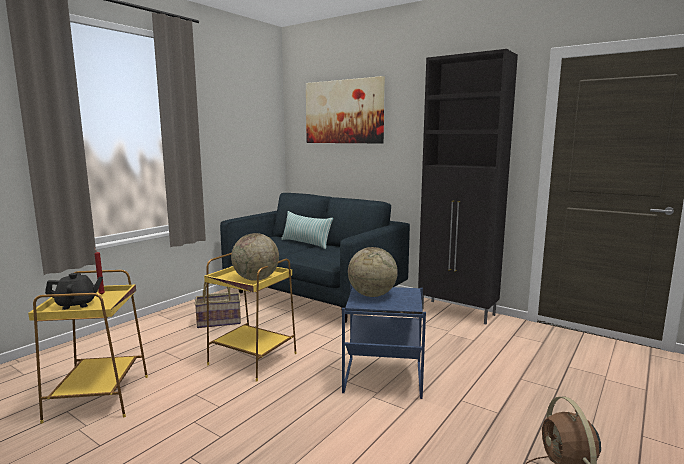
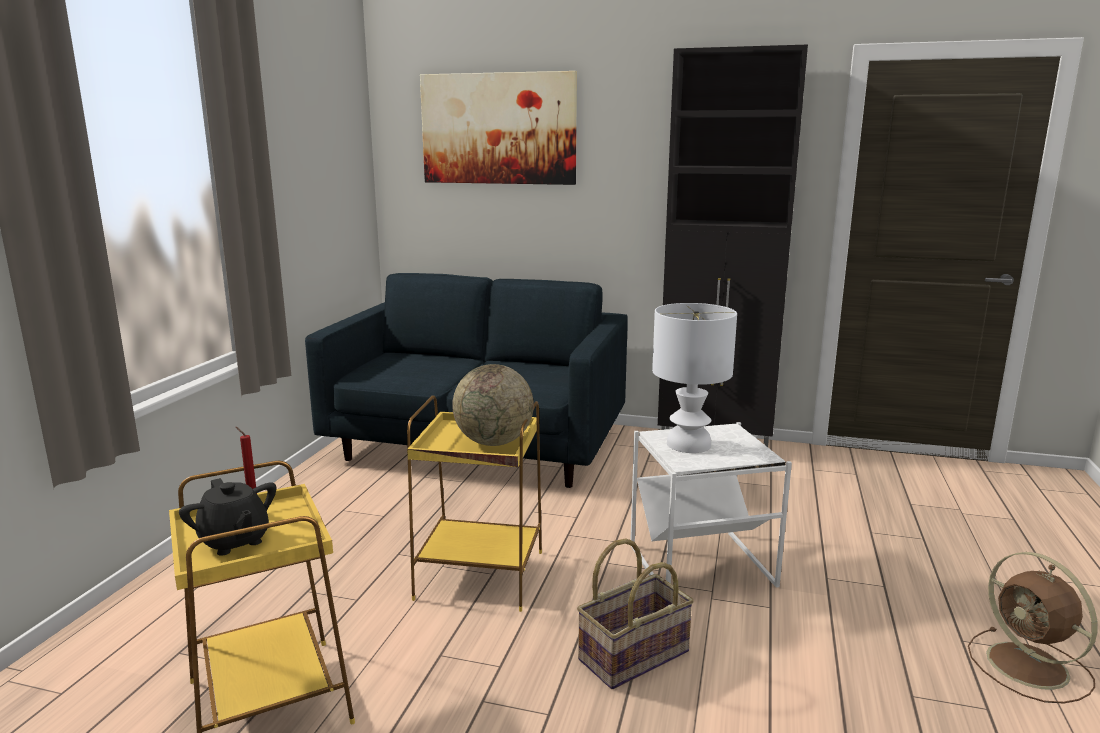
camera: 20 degrees left, 5 degrees up
(77, 304) = (234, 541): black teapot -> black teapot turned 90 degrees clockwise
(219, 321) = (359, 519): basket -> basket (633, 654)
(306, 243) = (459, 361): pillow -> none
(372, 295) = (687, 444): globe -> white table lamp
(384, 378) = (702, 566): blue side table -> white side table

